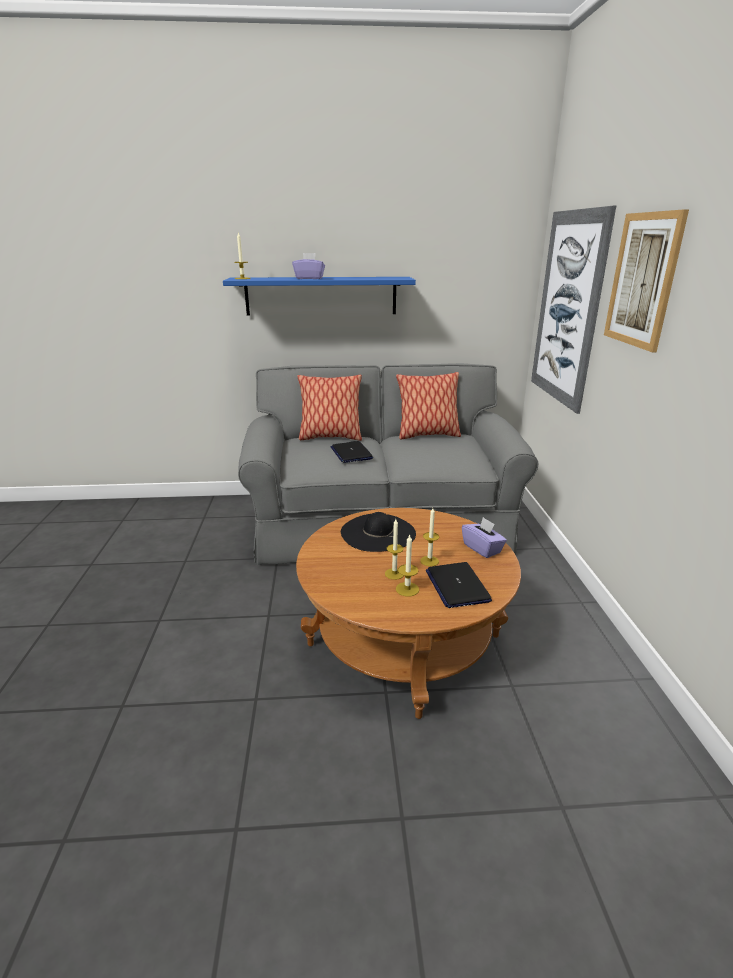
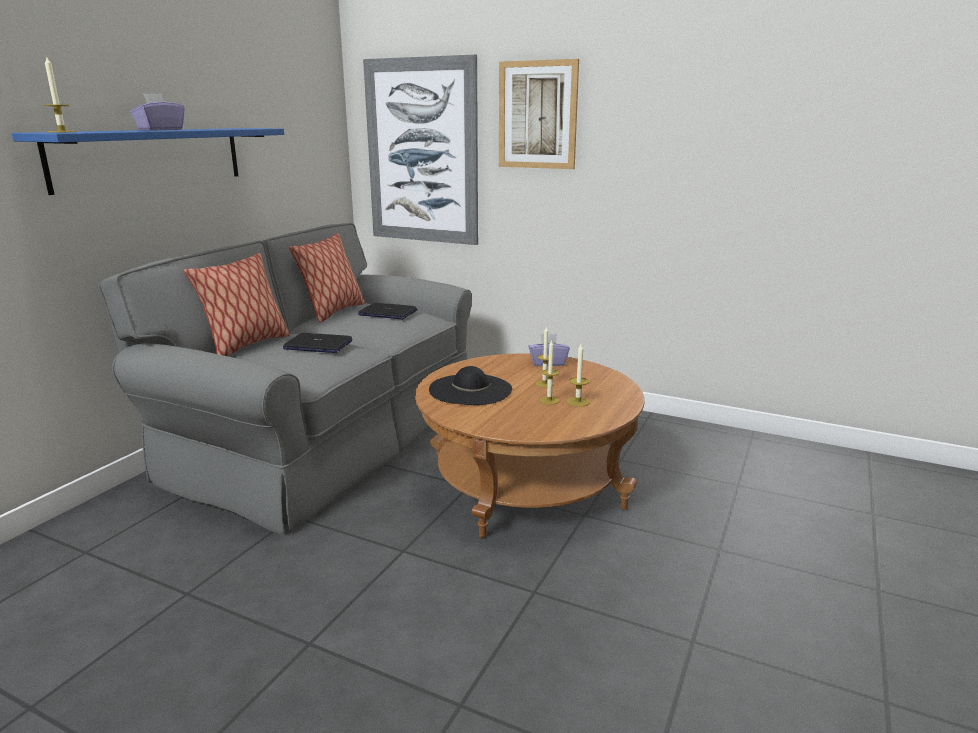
camera: 60 degrees left, 5 degrees down
(457, 586) = (591, 385): laptop -> laptop (387, 313)

